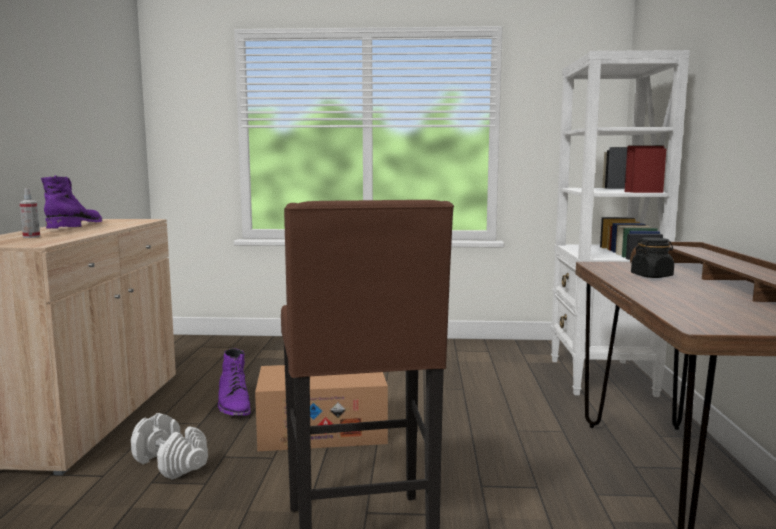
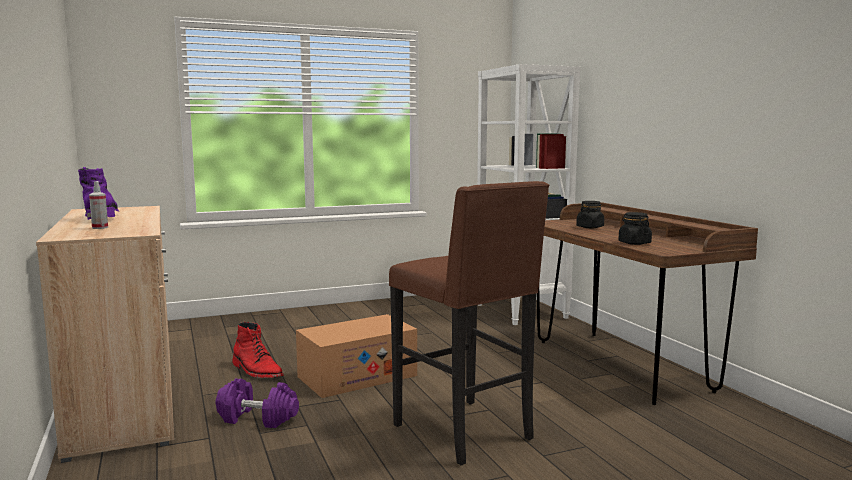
camera: 25 degrees left, 0 degrees up
(171, 463) = (258, 418): white dumbbell -> purple dumbbell
(234, 404) = (257, 371): purple boot -> red boot
(674, 306) = (634, 243): none -> black jar

